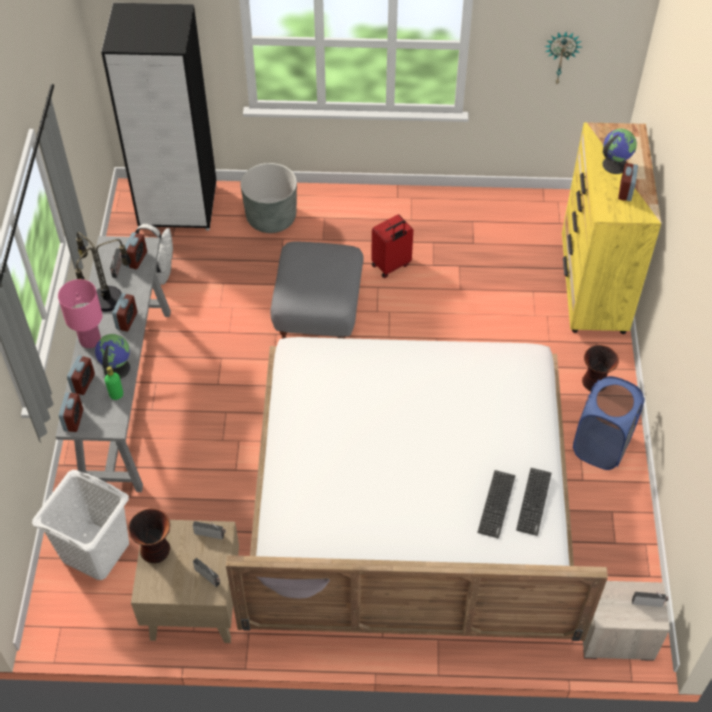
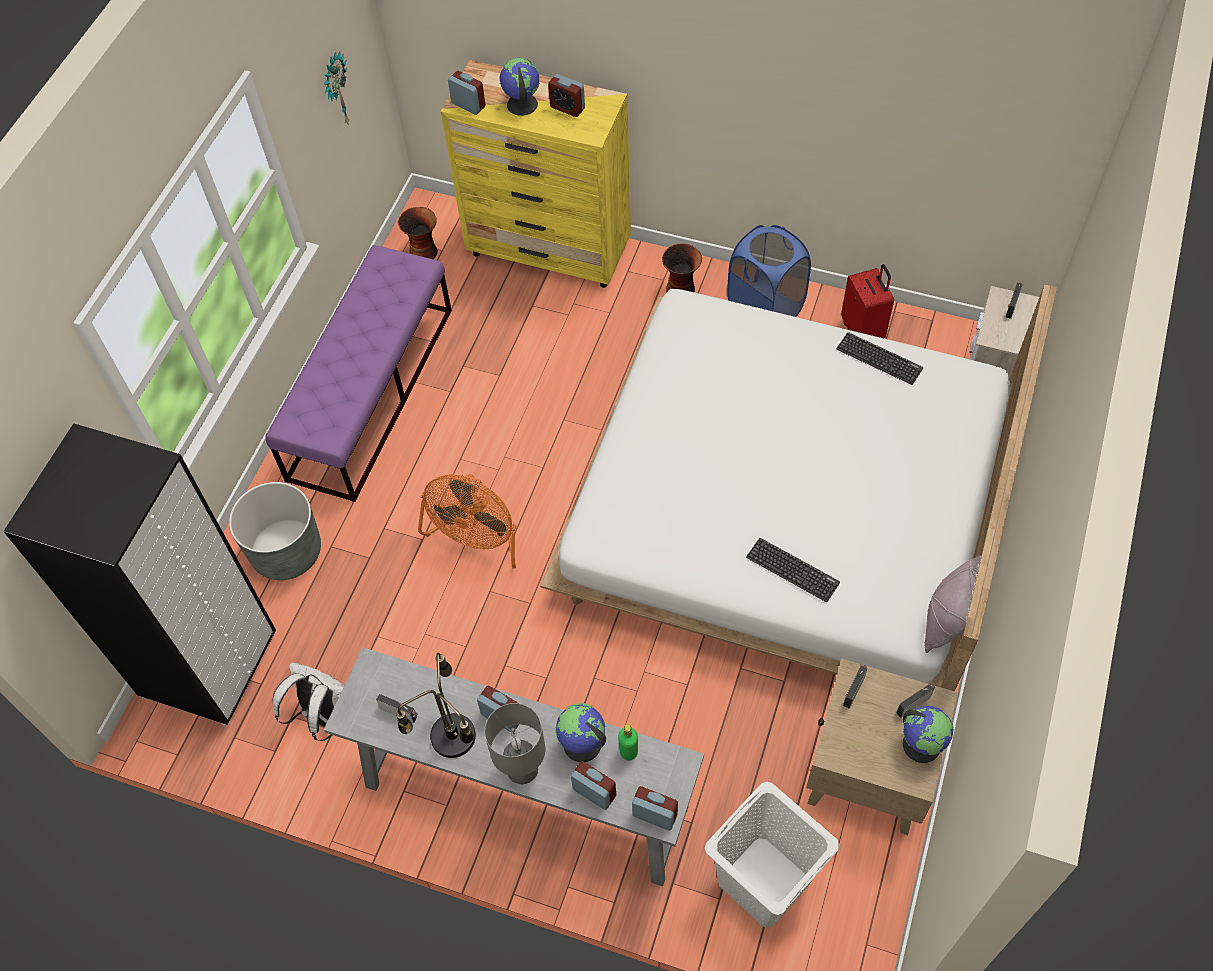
camera: 70 degrees left, 5 degrees up
(90, 342) = (523, 771): pink table lamp -> grey table lamp
(136, 259) = (392, 684): alarm clock -> alarm clock (468, 105)
(156, 550) = (862, 757): vase -> vase (424, 252)
(176, 587) = (921, 744): none -> globe
(319, 313) = (475, 533): grey ottoman -> orange fan
(391, 266) = (432, 435): red suitcase -> red suitcase (863, 332)
(414, 222) = (371, 392): none -> purple bench
(496, 504) = (874, 393): keyboard -> keyboard (792, 570)

